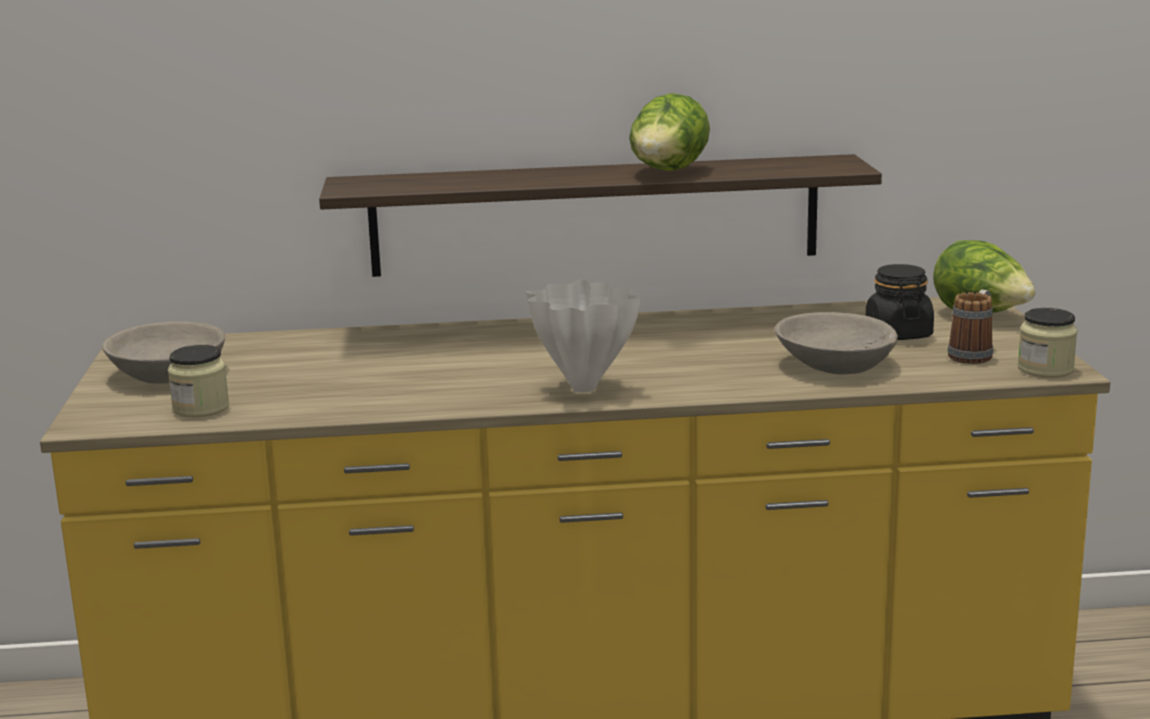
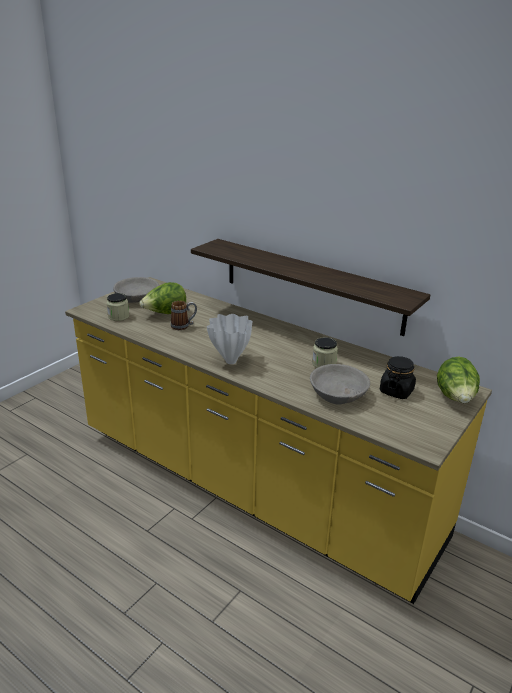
camera: 40 degrees right, 10 degrees up
(668, 172) = (326, 277): lettuce -> lettuce (165, 313)
(973, 354) = (406, 418): mug -> mug (184, 326)
(1045, 369) = (421, 443): jar -> jar (324, 364)

